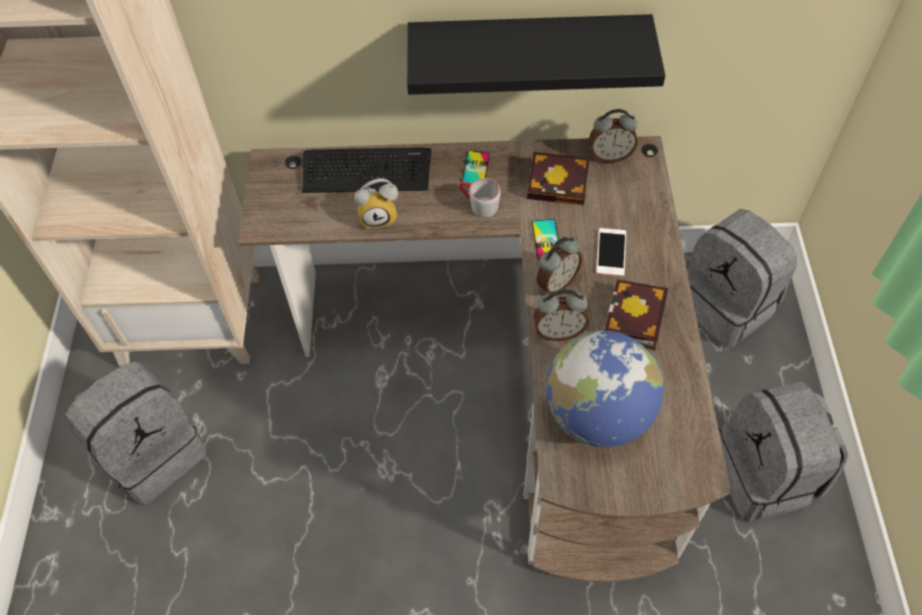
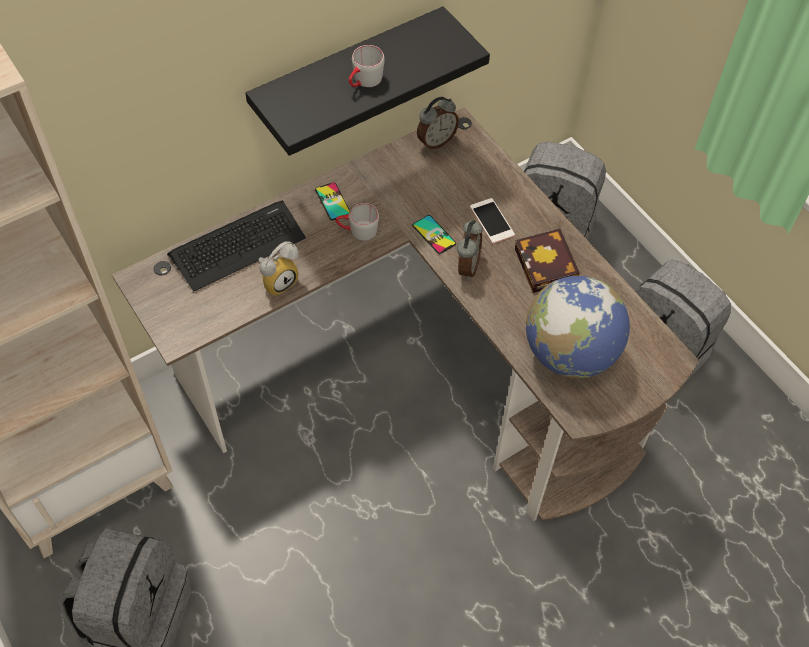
camera: 35 degrees left, 0 degrees up
(520, 54) = (364, 82): none -> grey mug
(558, 332) = (496, 304): alarm clock -> none
(561, 183) = (412, 182): book -> none

